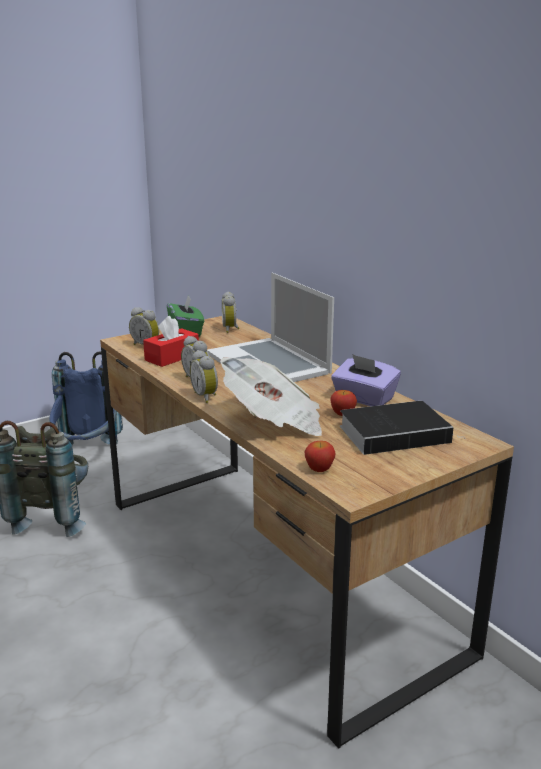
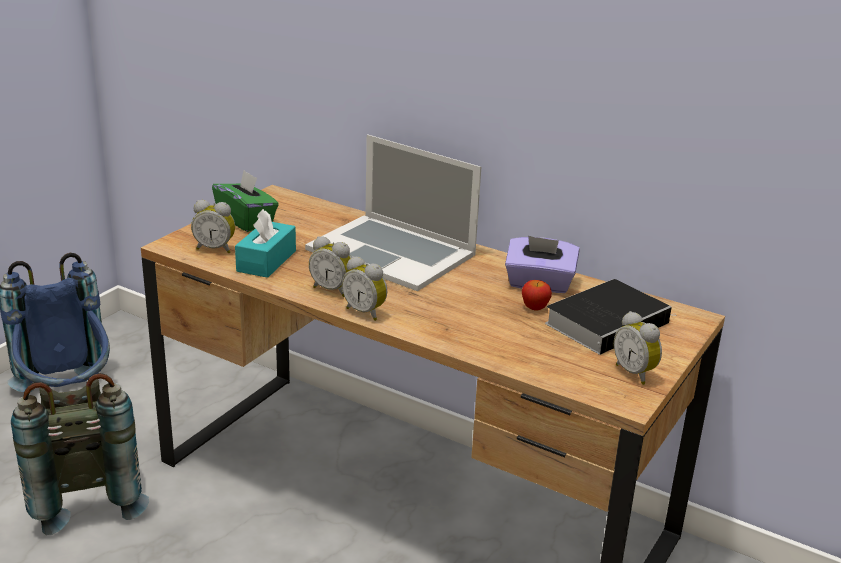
camera: 25 degrees left, 5 degrees up
(172, 357) = (266, 261): red tissue box -> turquoise tissue box
(231, 329) = (298, 207): alarm clock -> alarm clock (635, 373)
(274, 422) = (473, 331): newspaper -> none
(319, 469) = (572, 381): apple -> none

